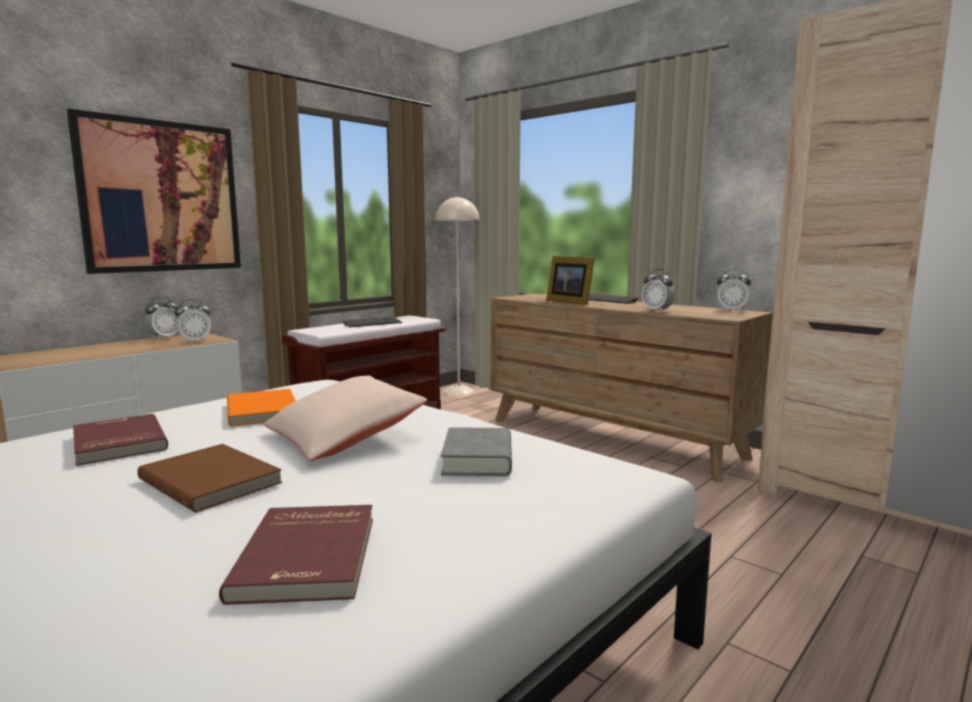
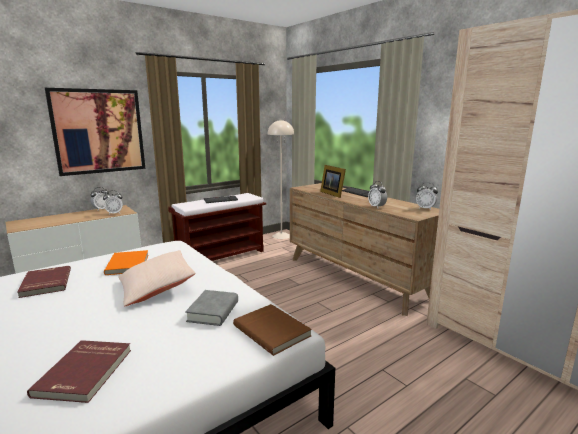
camera: 10 degrees right, 5 degrees up
(213, 480) = (73, 314): brown book -> brown book (273, 330)

